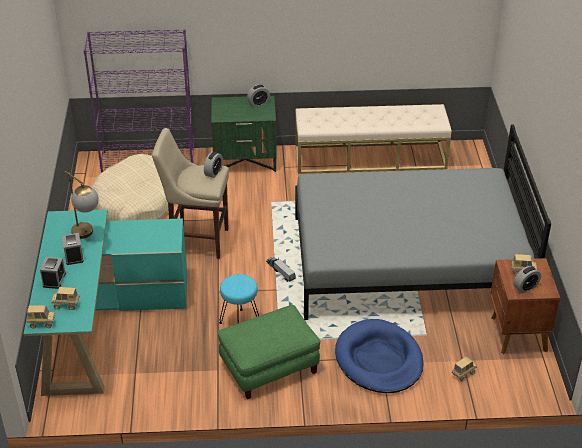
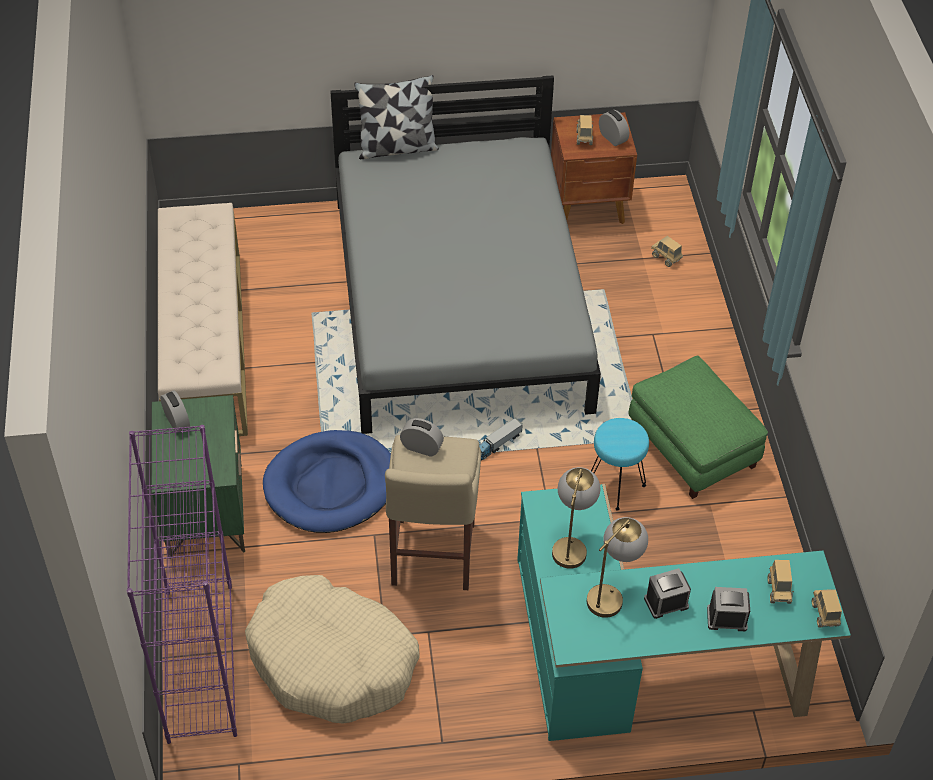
camera: 95 degrees left, 10 degrees up
(139, 235) = (571, 543): none -> table lamp
(379, 360) = (657, 335): blue dog bed -> blue dog bed (331, 485)
(508, 190) = (397, 148): none -> pillow

